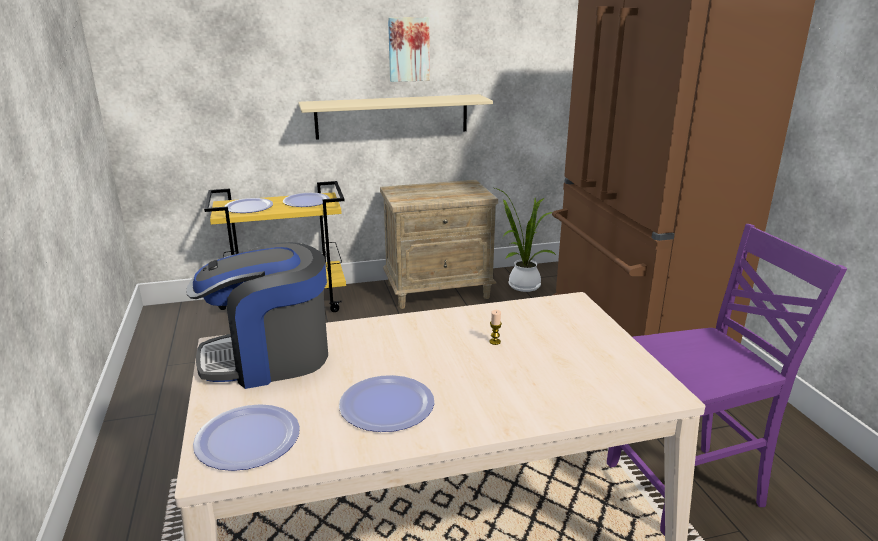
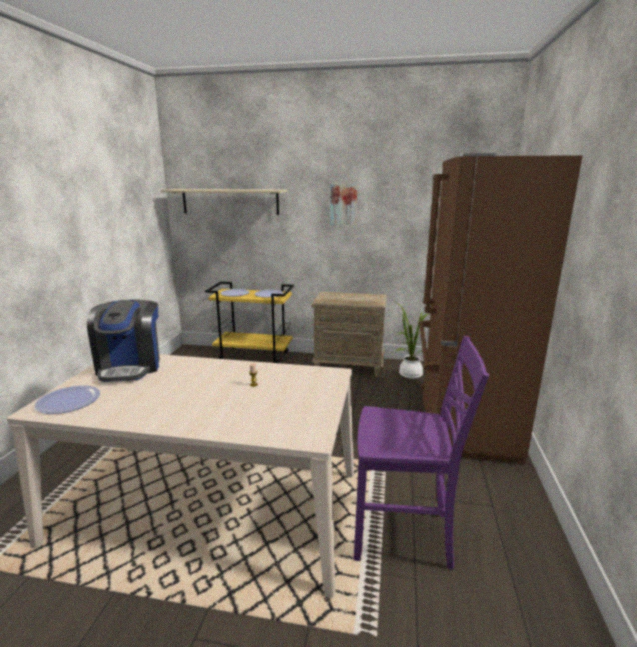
camera: 25 degrees right, 5 degrees down
(269, 358) = (130, 367): coffee machine -> coffee machine turned 105 degrees counterclockwise
(387, 405) = (150, 402): plate -> none
(392, 116) = (331, 247): beige shelf -> beige shelf (230, 201)

